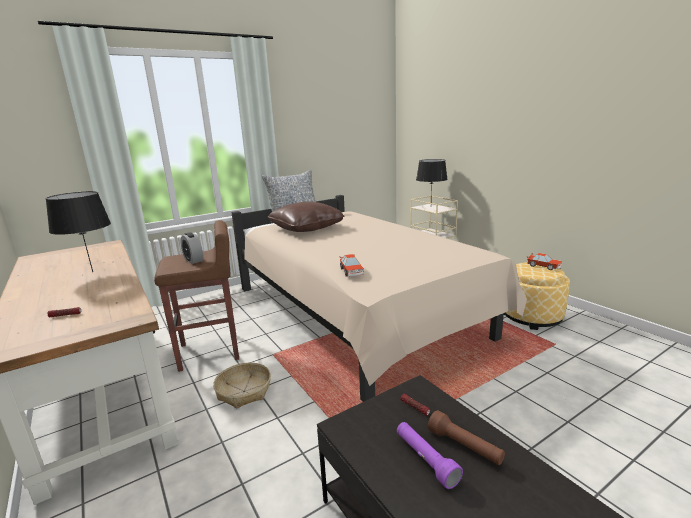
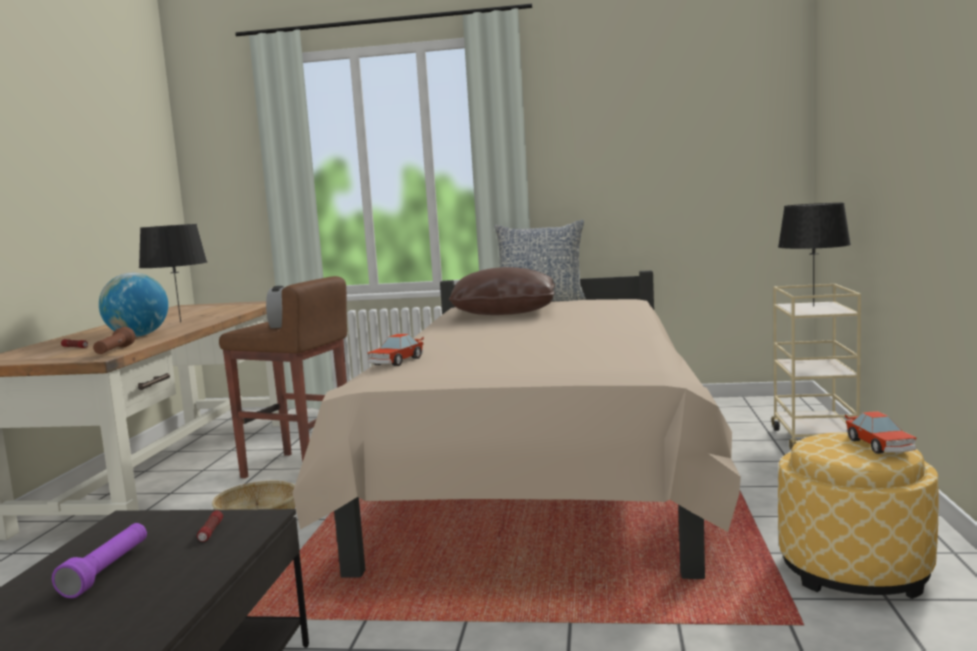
camera: 40 degrees right, 10 degrees down
(97, 292) = (138, 336): none -> globe
(465, 447) = (159, 578): brown flashlight -> brown flashlight (114, 351)

